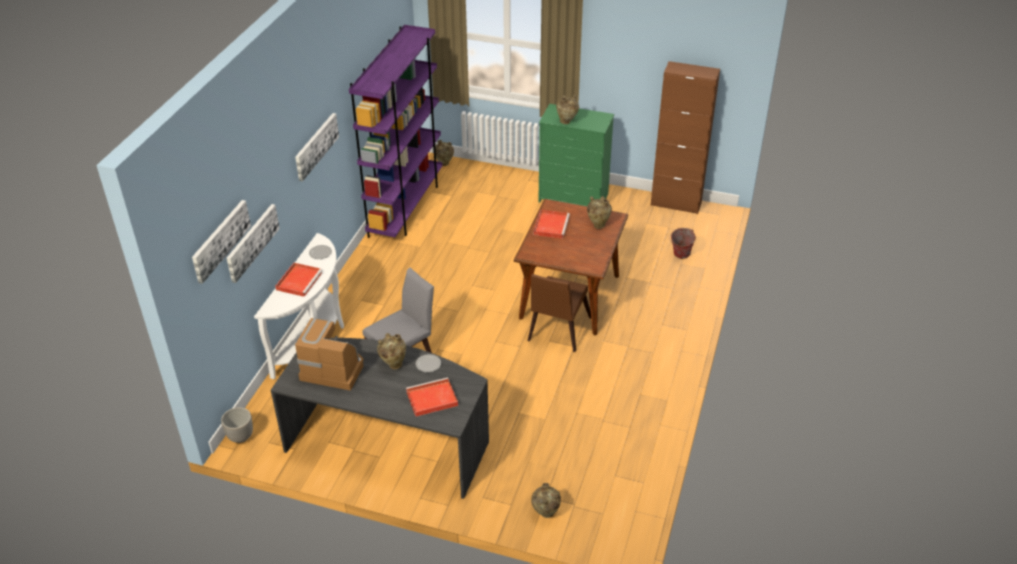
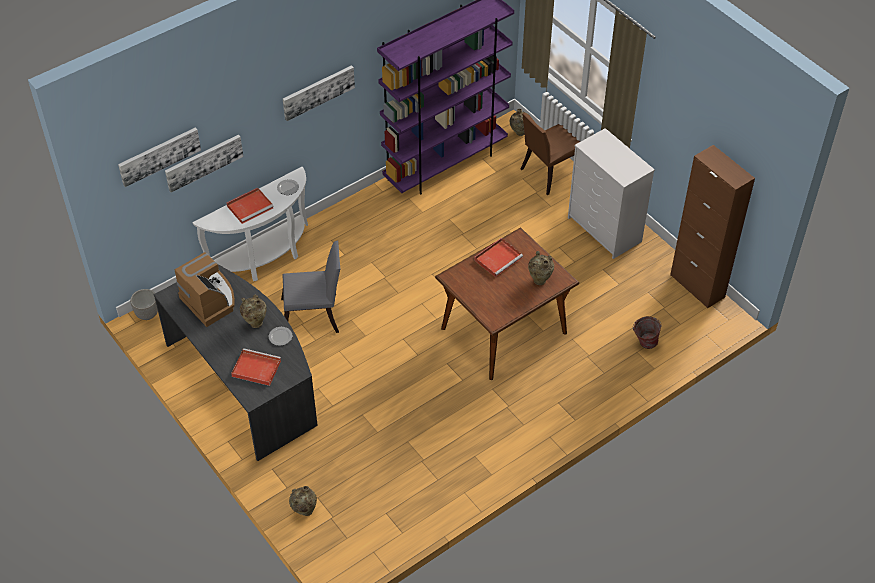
camera: 35 degrees right, 10 degrees up
(557, 332) = (461, 358): brown chair -> brown chair (549, 173)
(567, 122) = (600, 157): beige vase -> none
(574, 198) = (605, 230): green dresser -> white dresser

